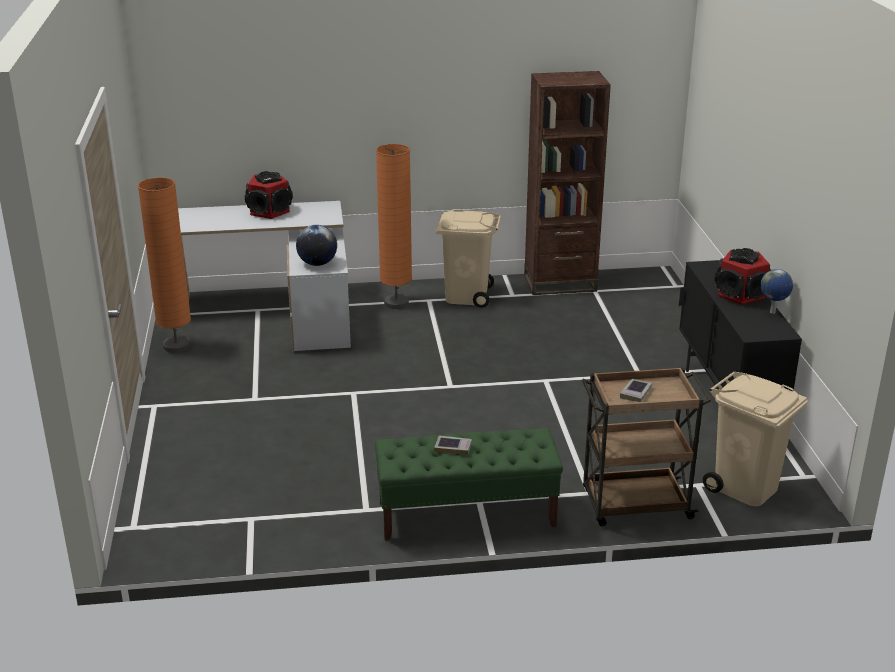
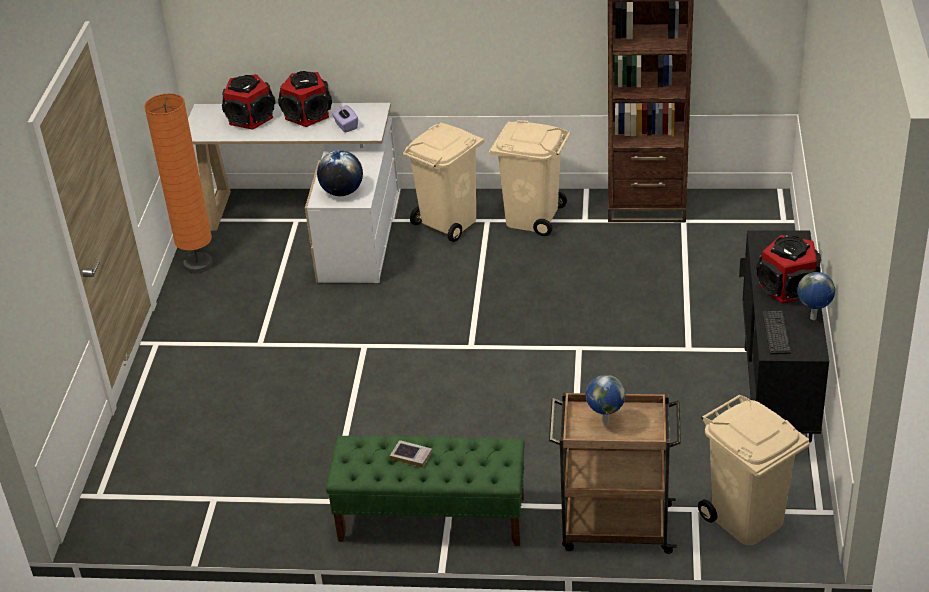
camera: 15 degrees right, 10 degrees up
(218, 215) = (251, 118): none -> speaker
(307, 216) = (346, 126): none -> purple tissue box
(396, 303) = (449, 222): orange floor lamp -> beige trash can
(635, 393) = (604, 422): book -> globe
(748, 324) = (776, 333): none -> keyboard

